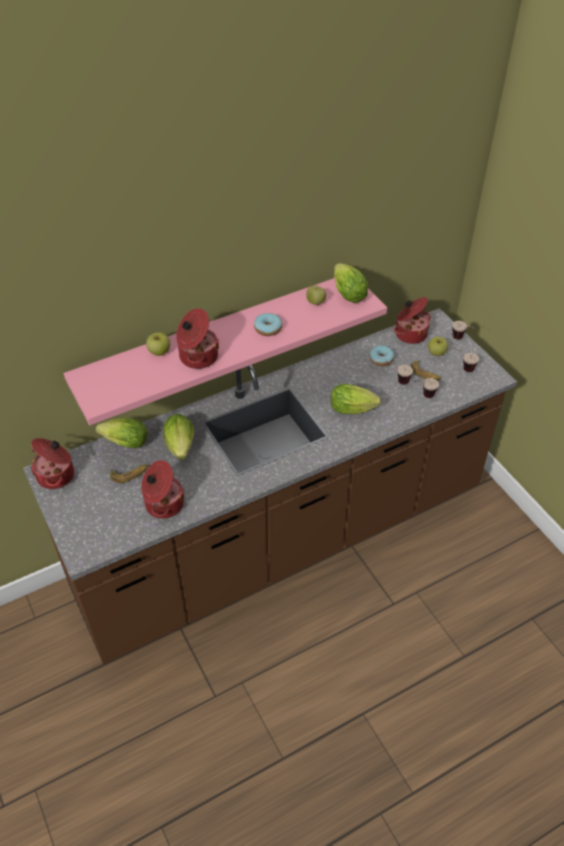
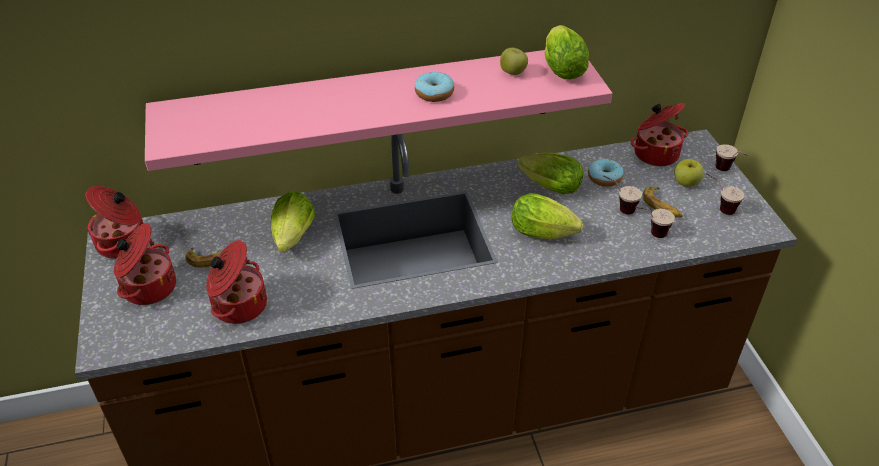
camera: 15 degrees right, 5 degrees down
(123, 442) = (223, 219): lettuce -> lettuce (547, 187)
(159, 352) = (278, 98): apple -> none
(197, 357) = (324, 111): cooking pot -> cooking pot (148, 287)

